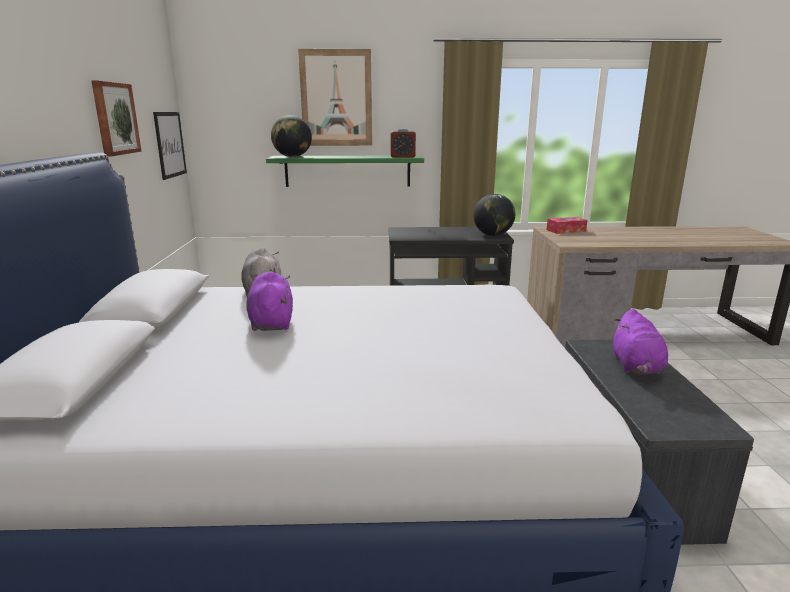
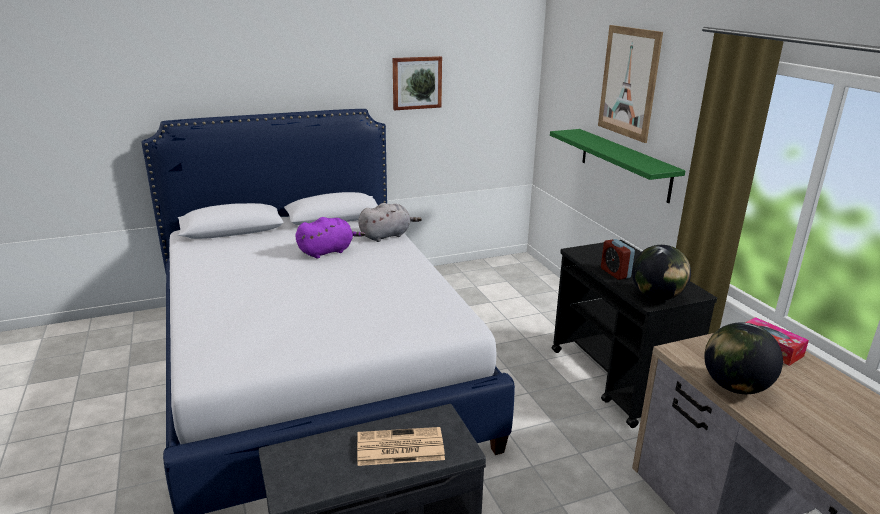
camera: 70 degrees right, 5 degrees up
(170, 144) = (504, 101): picture -> none
(292, 157) = (575, 135): globe -> globe (735, 387)
(402, 157) = (644, 165): alarm clock -> alarm clock (615, 273)
(636, 367) = (399, 447): purple plush toy -> newspaper

